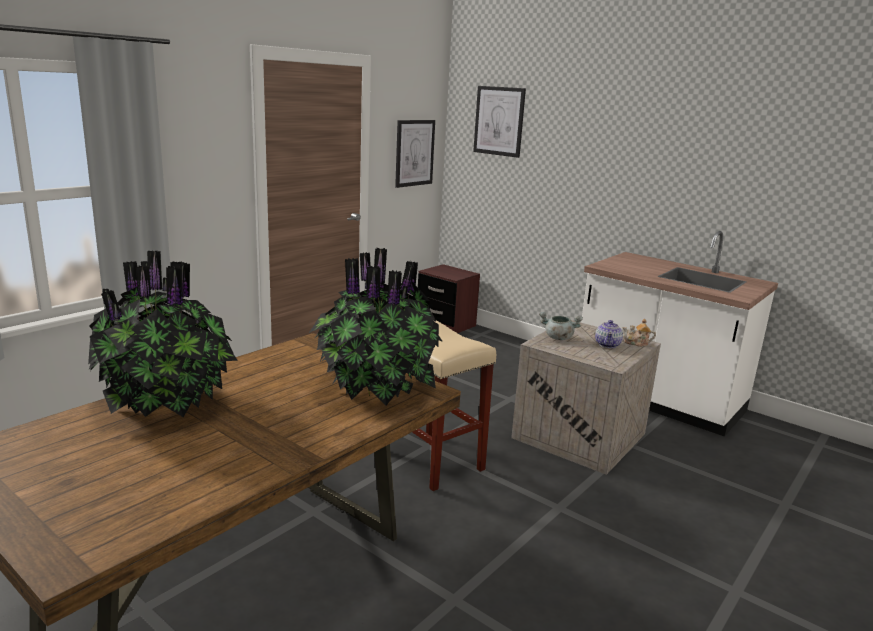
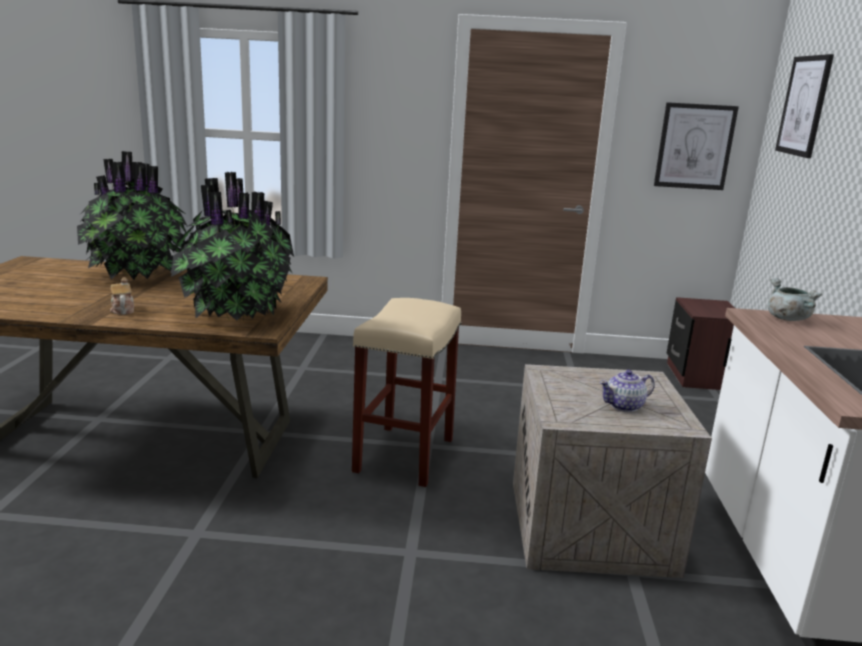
camera: 55 degrees right, 0 degrees up
(558, 338) = (584, 377): grey cooking pot -> grey cooking pot (786, 318)
(636, 343) = (671, 422): teapot -> teapot (123, 310)

